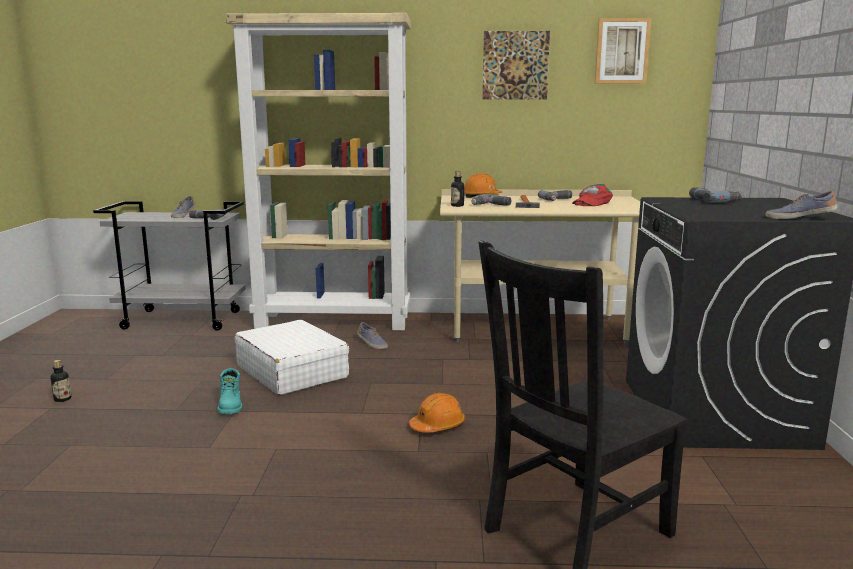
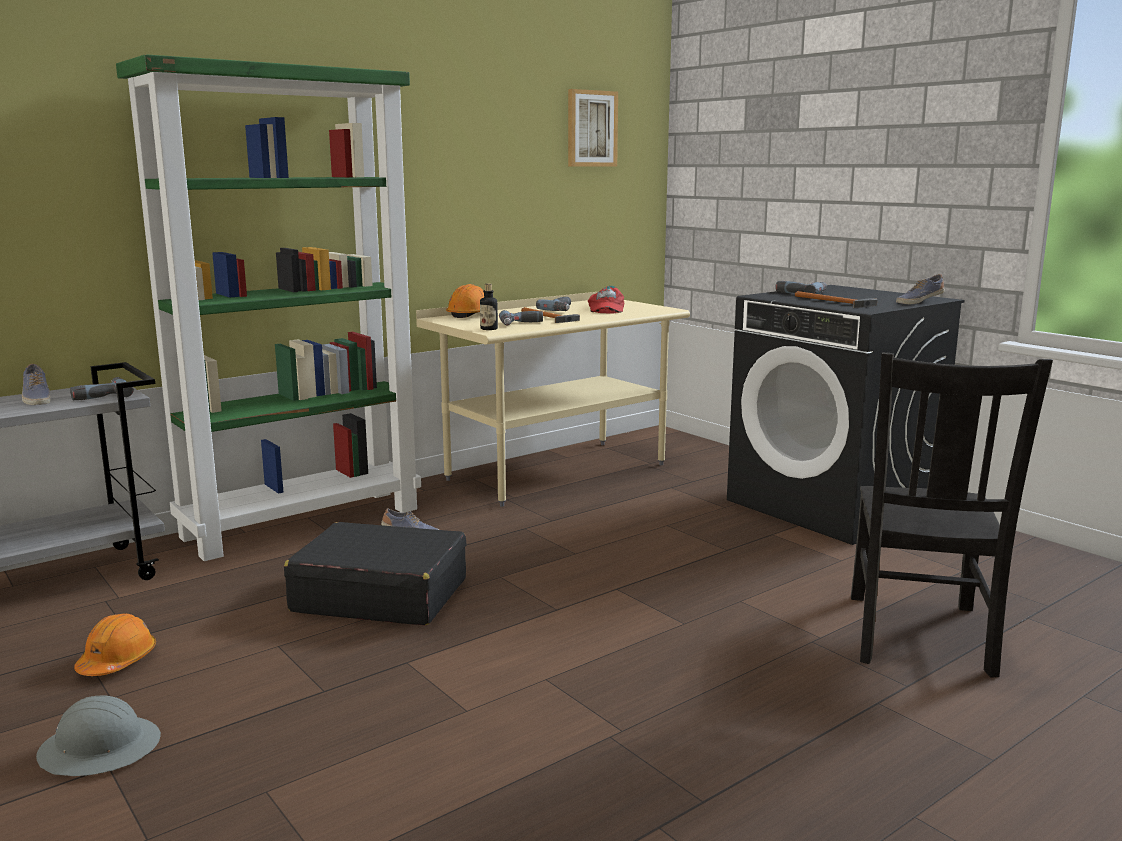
camera: 40 degrees left, 0 degrees up
(62, 399) = (100, 748): bottle -> grey hard hat
(231, 405) = (389, 658): turquoise boot -> none
(292, 371) = (380, 595): white suitcase -> black suitcase
(334, 321) = (303, 522): beige bookcase -> green bookcase
(437, 426) = (654, 594): orange hard hat -> orange hard hat (117, 661)
(515, 65) = (488, 143): picture -> none
(704, 209) = (834, 302): none -> hammer

